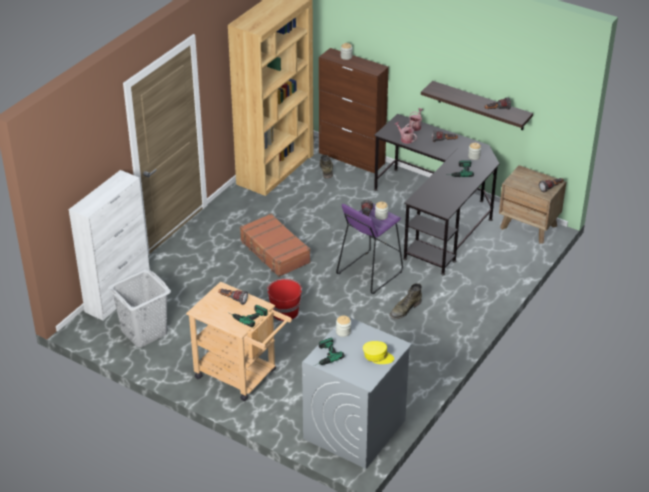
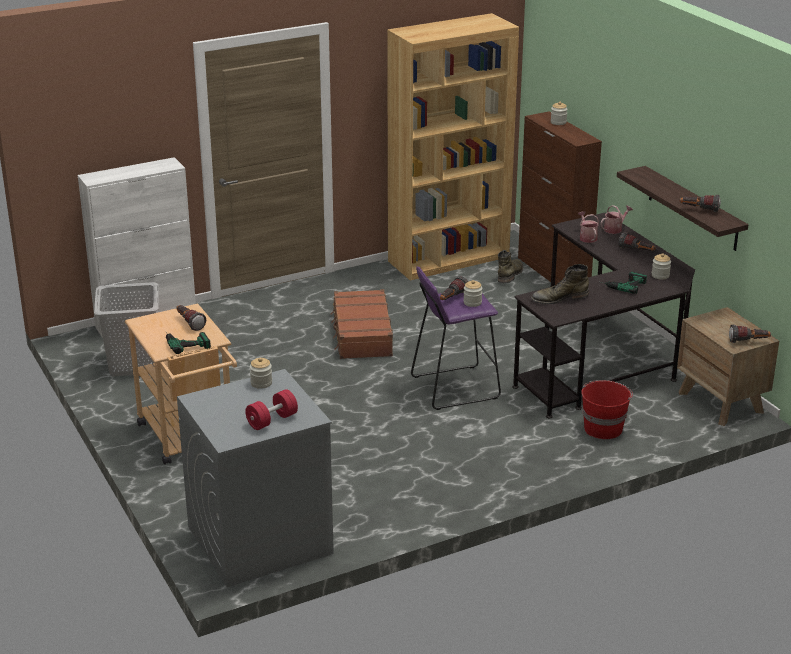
camera: 30 degrees right, 10 degrees down
(285, 311) = (310, 394): red bucket -> red bucket (603, 428)
(323, 355) = (208, 398): power drill -> none
(377, 356) = (272, 420): yellow cap -> red dumbbell
(405, 309) = (460, 438): green boot -> green boot (559, 298)

